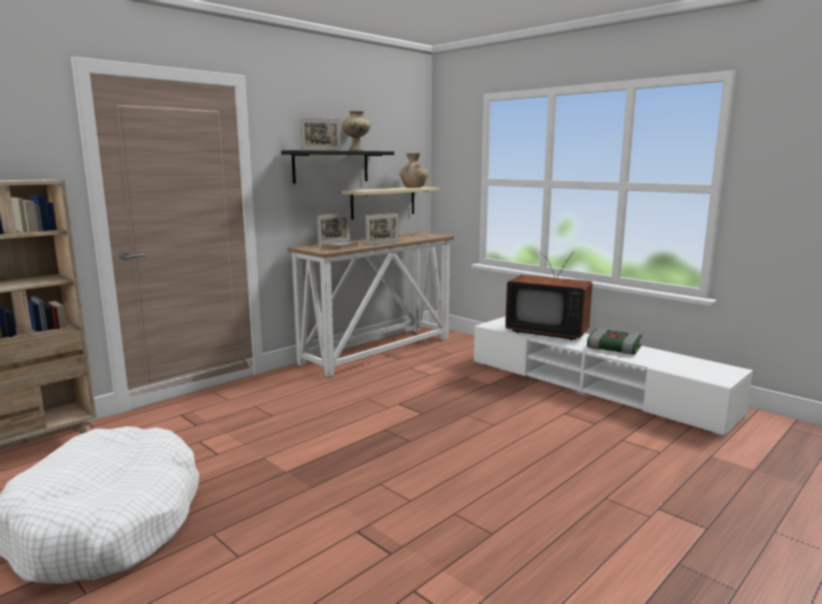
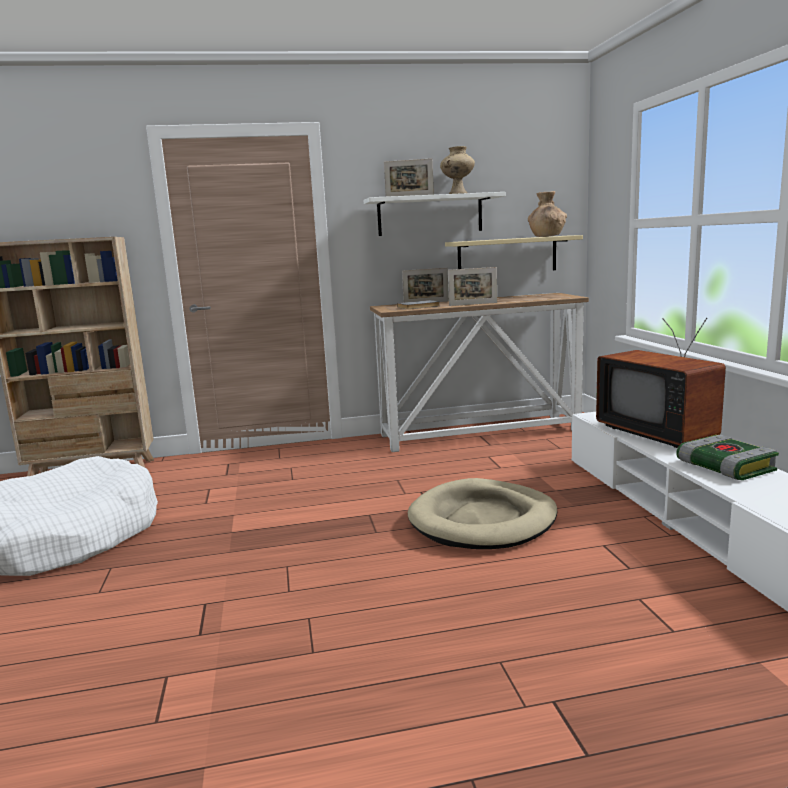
camera: 35 degrees right, 0 degrees up
(331, 166) = (430, 215): black shelf -> white shelf
(472, 414) = (483, 520): none -> beige dog bed

